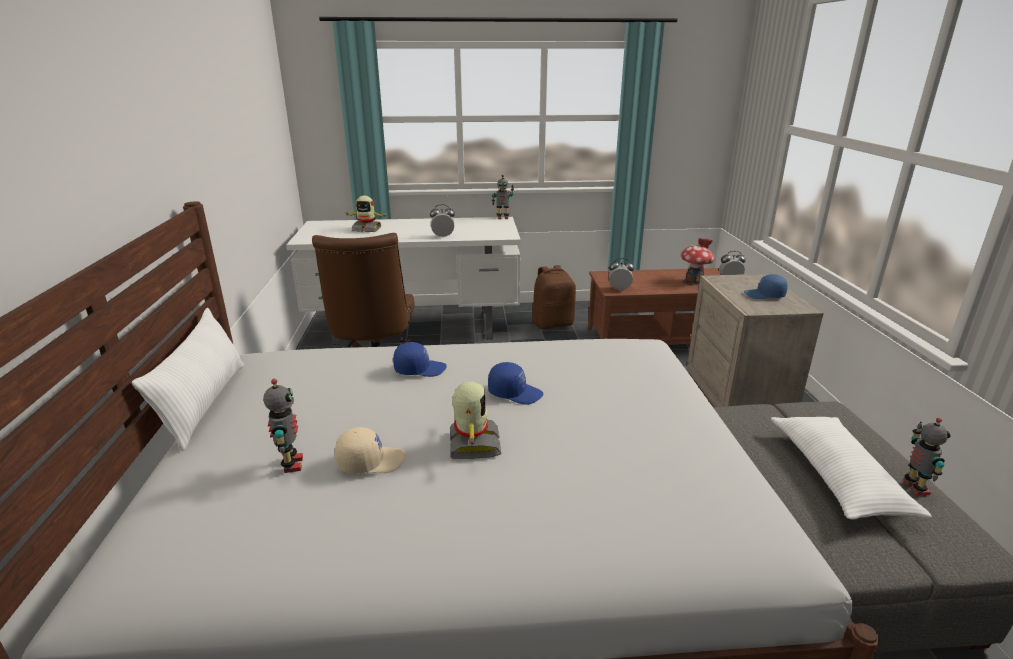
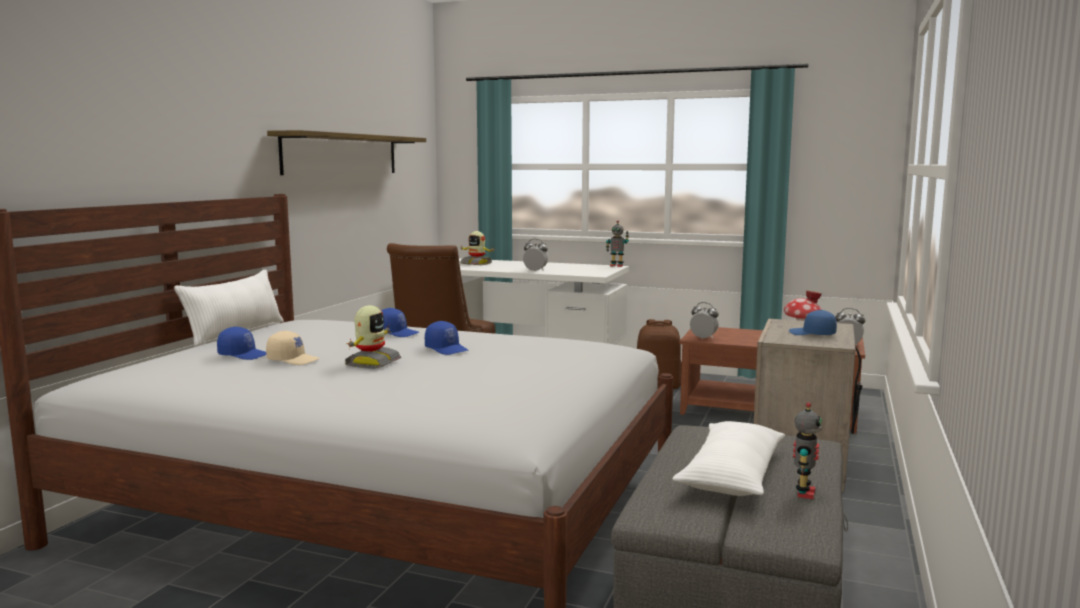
camera: 25 degrees right, 15 degrees down
(224, 128) = (342, 154): none -> shelf
(291, 464) = (244, 355): toy robot -> blue cap

